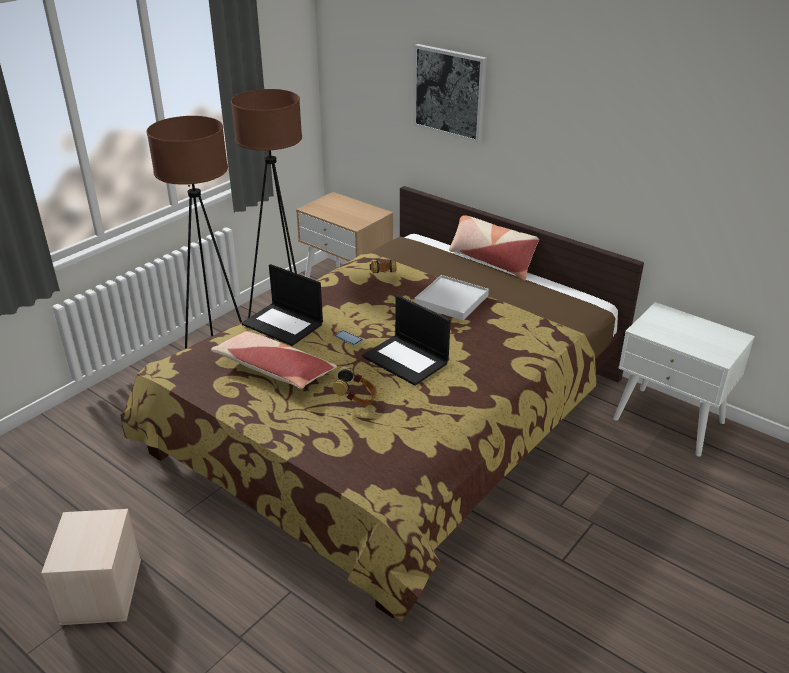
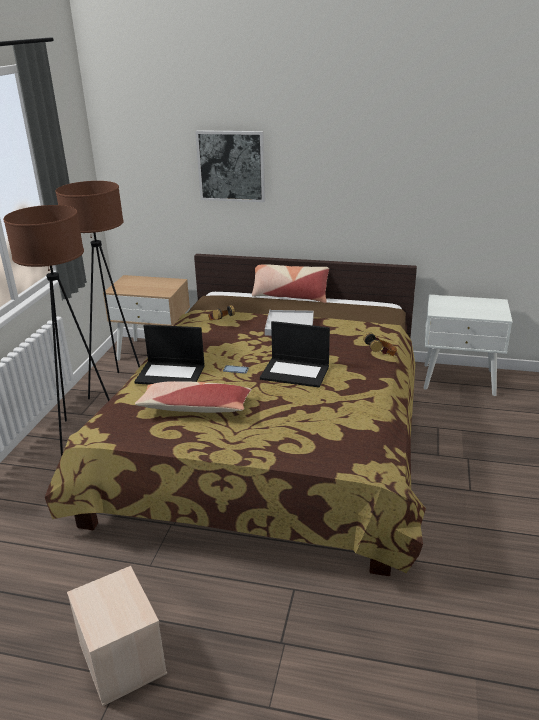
camera: 25 degrees left, 5 degrees down
(356, 399) = (284, 409): headphones -> headphones (380, 355)

